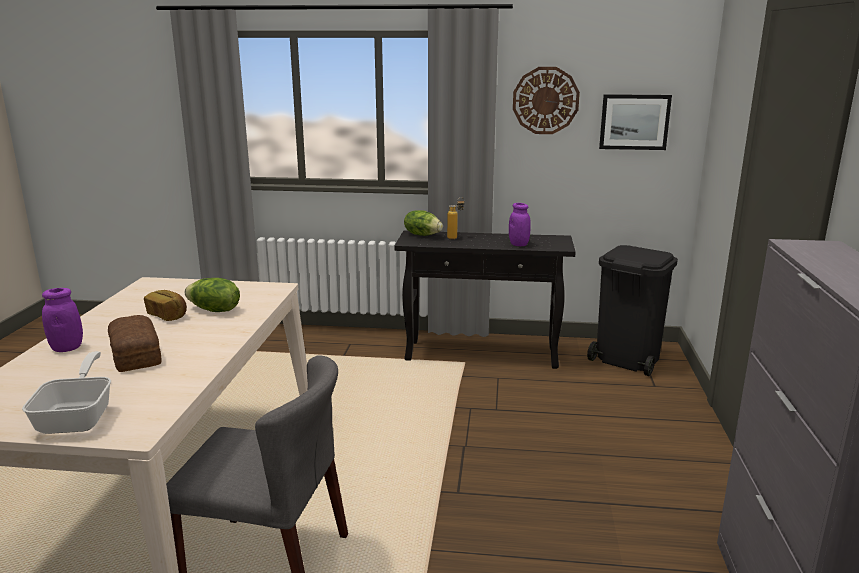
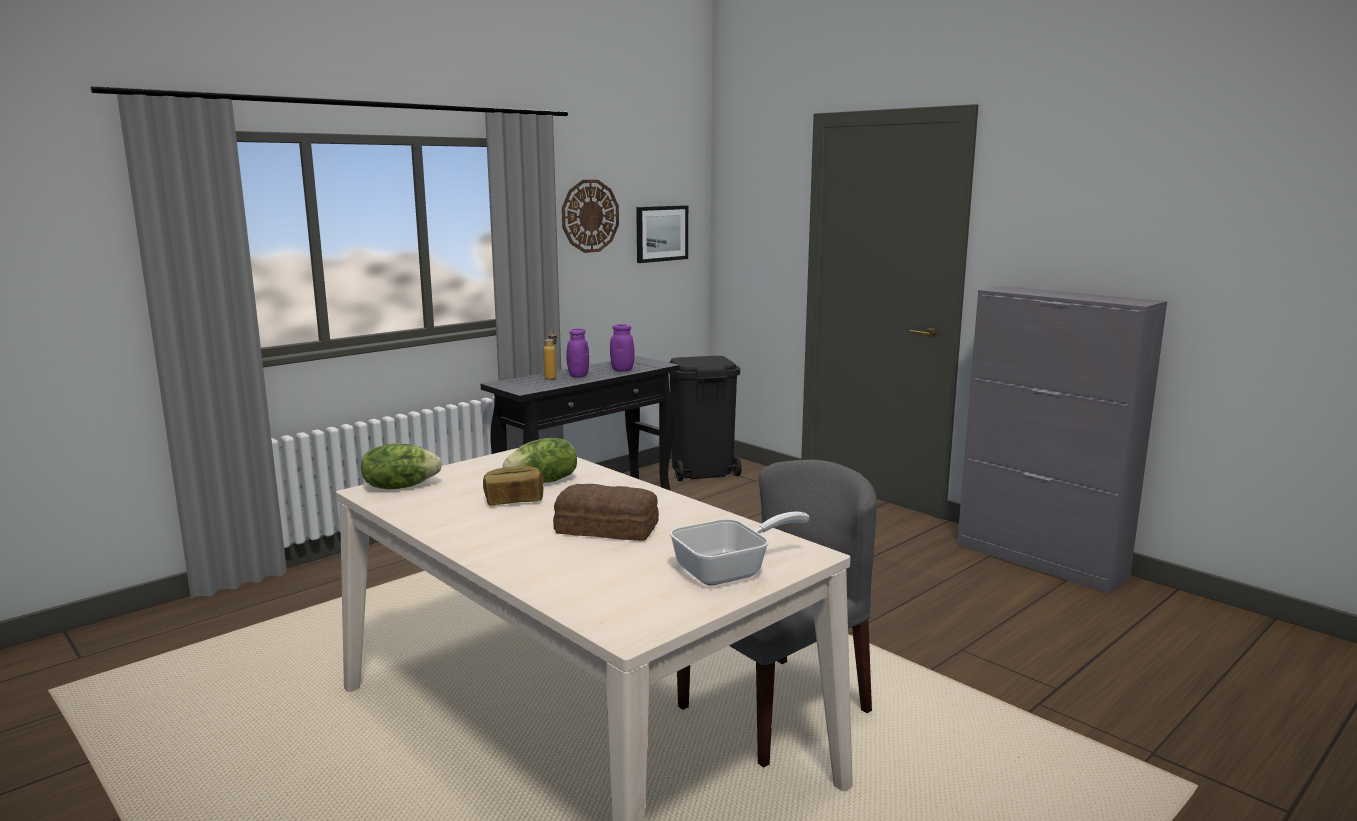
camera: 50 degrees left, 5 degrees down
(67, 348) = (516, 554): purple jar -> purple jar (578, 376)
(79, 416) = (730, 570): frying pan -> frying pan turned 120 degrees clockwise
(422, 235) = (514, 382): lettuce -> lettuce (400, 486)

